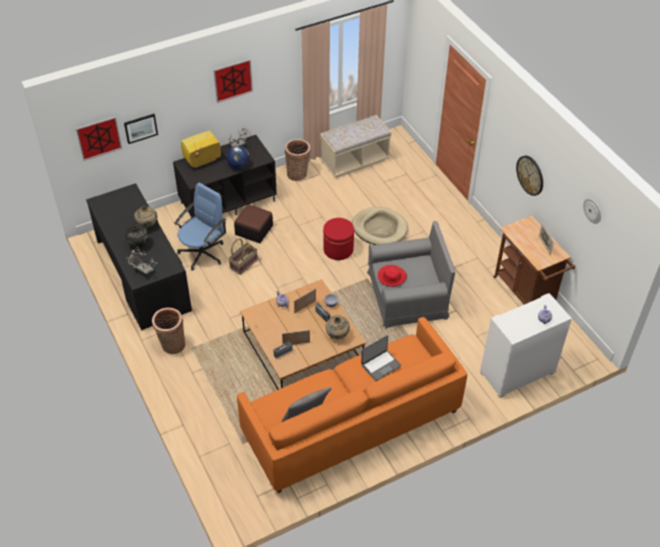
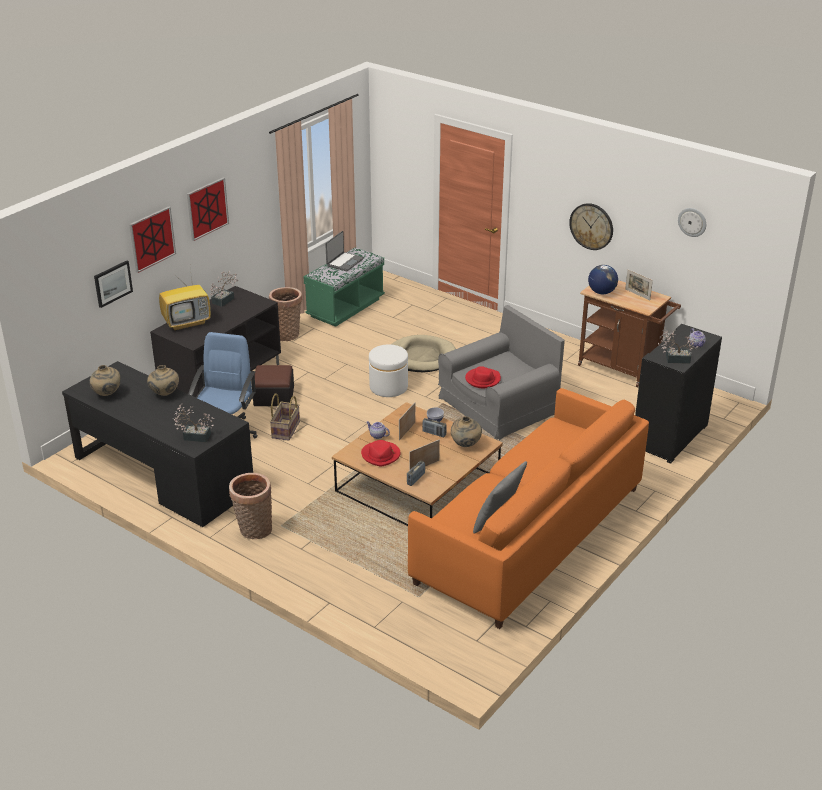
camera: 25 degrees left, 15 degrees down
(99, 138) = (66, 301): picture -> picture (152, 239)
(111, 212) = (107, 395): none -> beige vase
(139, 244) = (169, 414): black vase -> none
(202, 161) = (187, 323): television -> television turned 150 degrees counterclockwise
(238, 165) = (236, 316): globe -> globe (601, 292)
(273, 322) = (381, 455): none -> red hat
(338, 249) = (388, 387): red ottoman -> white ottoman
(354, 161) = (345, 308): beige bench -> green bench
(380, 365) = (543, 449): laptop -> laptop (344, 262)
(515, 328) = (674, 359): none -> potted plant
(517, 372) = (670, 437): white cabinet -> black cabinet

